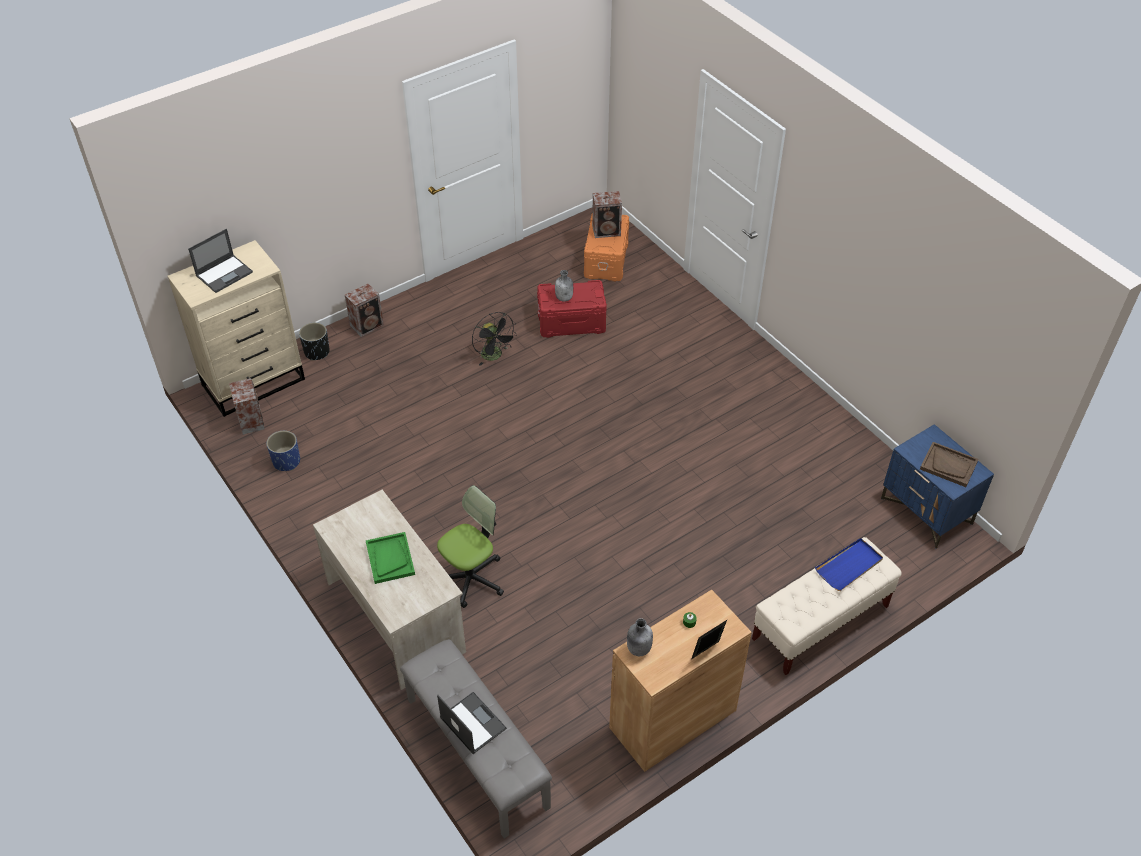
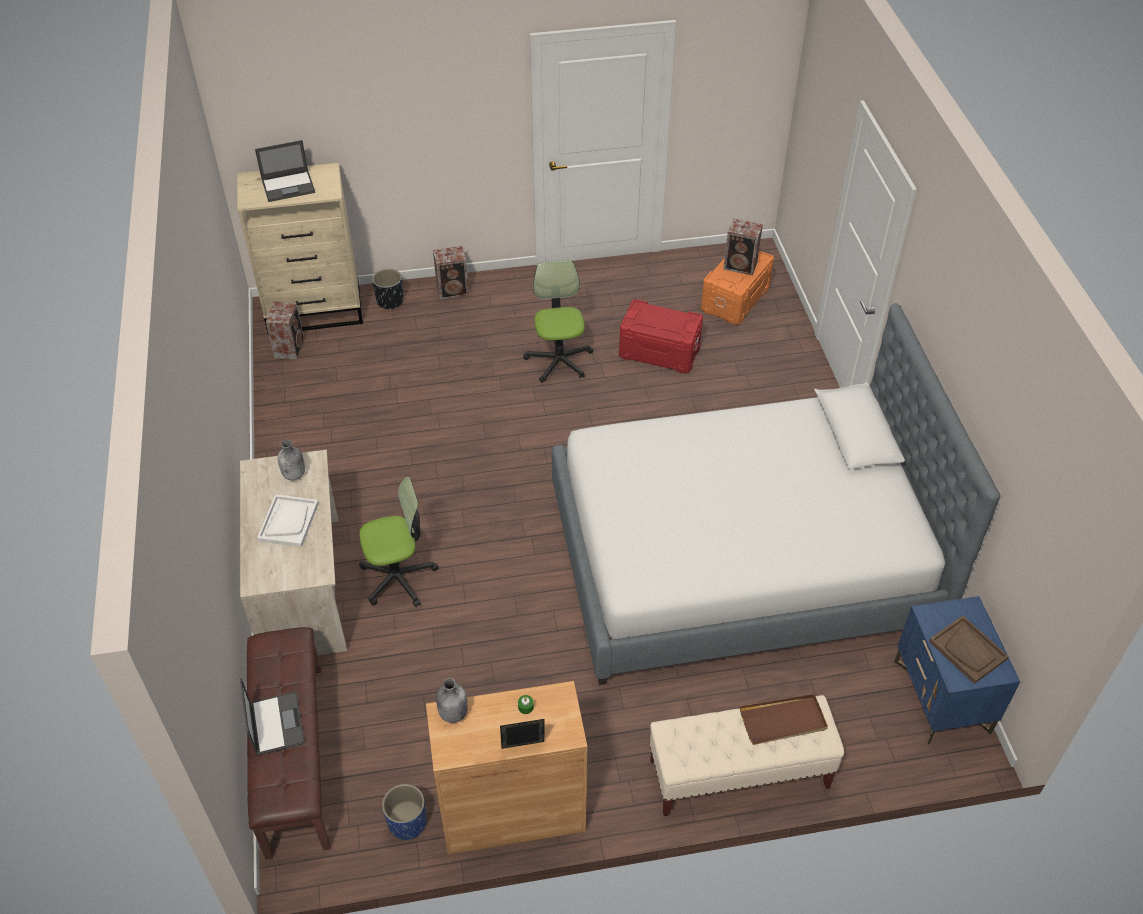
camera: 25 degrees right, 0 degrees up
(286, 461) = (297, 397): blue planter -> blue planter (407, 822)
(390, 558) = (288, 522): green tray -> white tray
(476, 752) = (293, 758): grey bench -> brown bench
(494, 356) = (559, 361): black fan -> office chair
(564, 298) = (652, 321): grey bottle -> grey bottle (294, 475)
(729, 463) = (741, 558): none -> bed
(849, 566) = (783, 721): blue tray -> brown tray

